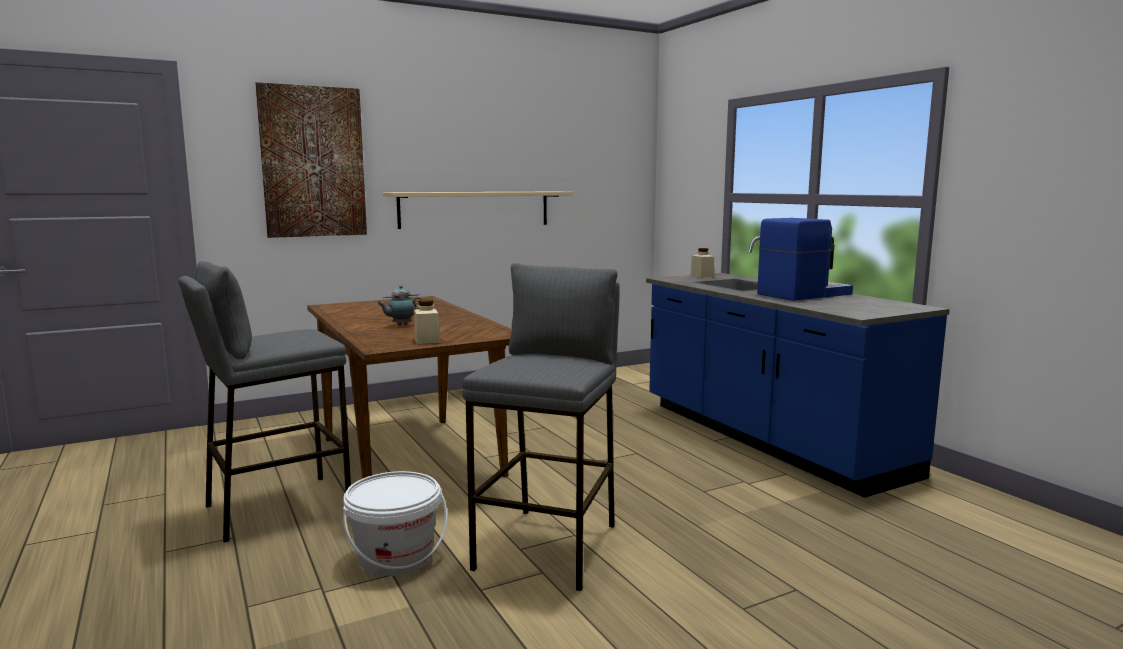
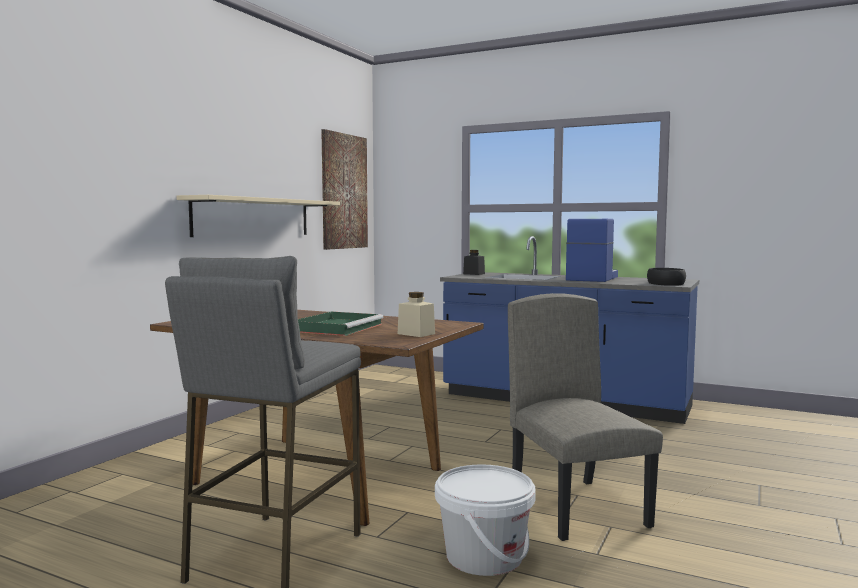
camera: 35 degrees left, 5 degrees down
(313, 162) = (109, 155): picture -> picture (344, 191)
(400, 325) = (338, 327): teapot -> green tray
(549, 546) = (578, 508): grey stool -> beige chair
(702, 276) = (474, 274): beige jar -> black jar
(859, 311) = (666, 283): none -> black bowl

